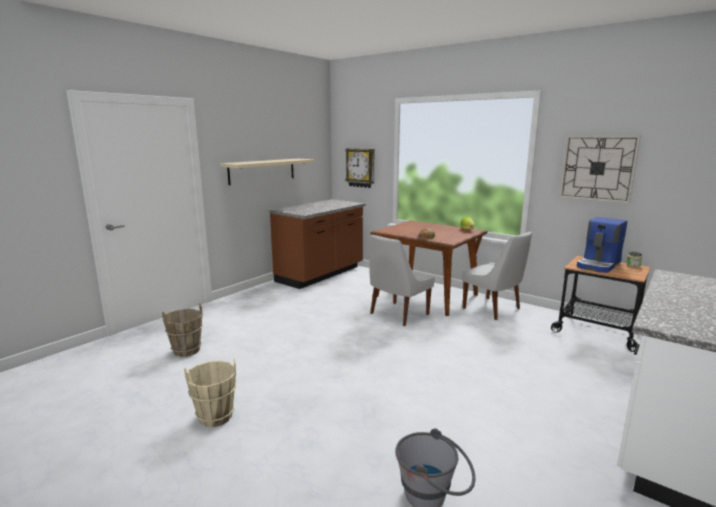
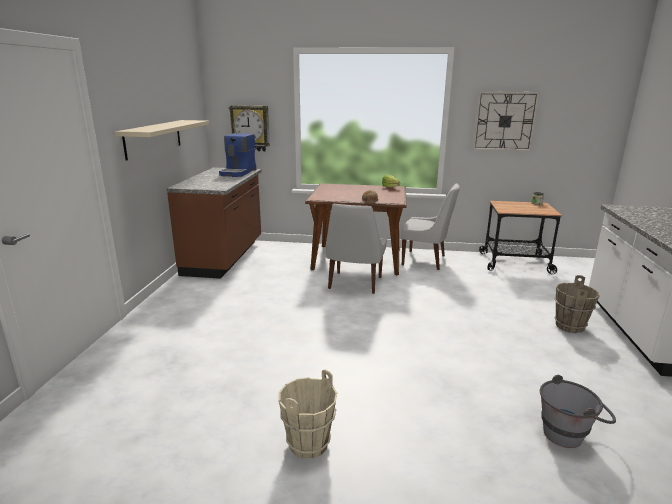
camera: 30 degrees left, 5 degrees up
(186, 350) = (173, 384): brown bucket -> brown bucket (569, 326)
(599, 265) = (516, 206): coffee machine -> coffee machine (238, 172)

